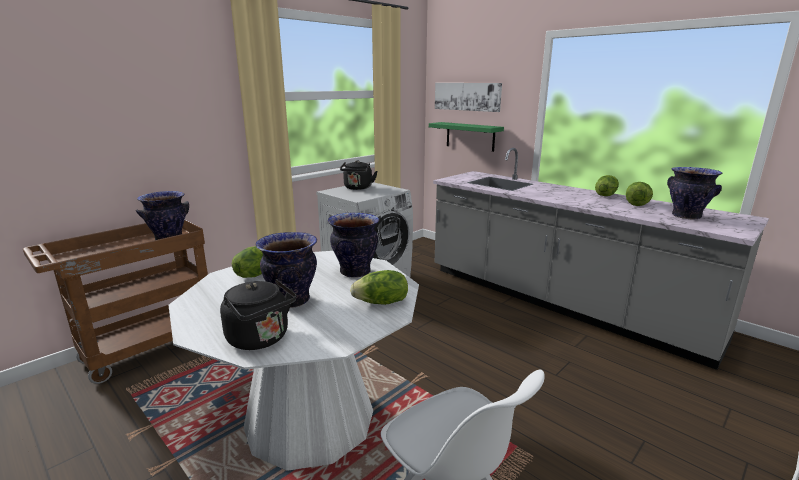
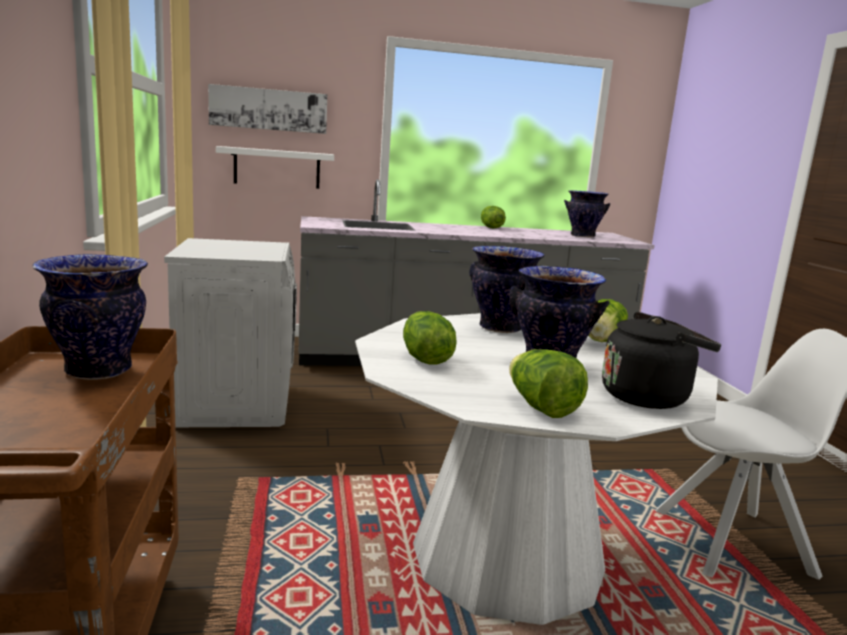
camera: 55 degrees left, 5 degrees down
(357, 188) = (213, 247): black kettle -> none
(470, 136) = (277, 168): green shelf -> white shelf
(636, 203) = (530, 231): lettuce -> lettuce (541, 407)

